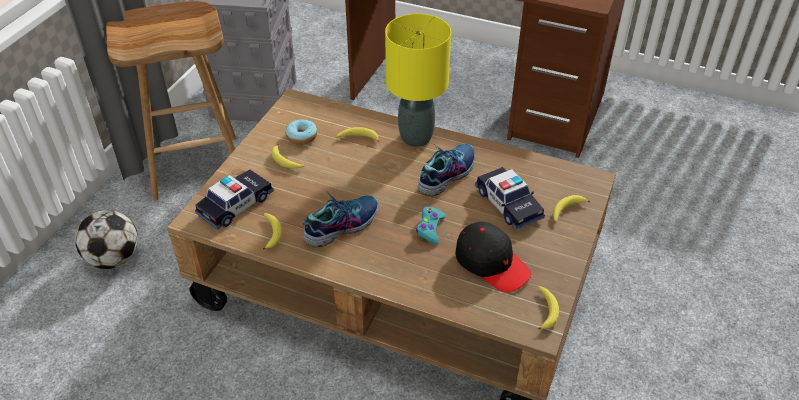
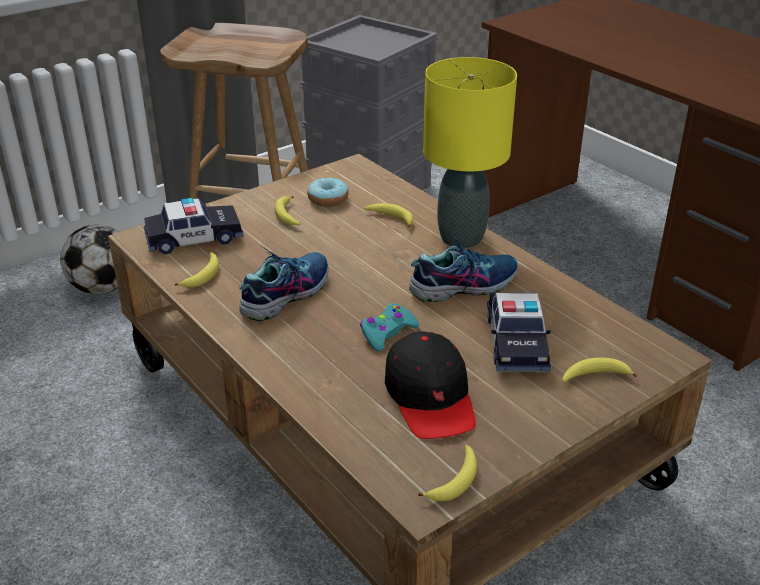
camera: 30 degrees right, 10 degrees down
(341, 225) = (285, 294): shoe -> shoe turned 45 degrees counterclockwise

